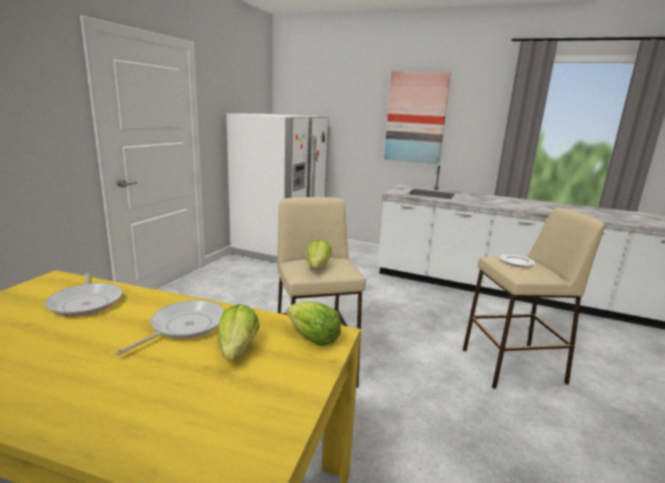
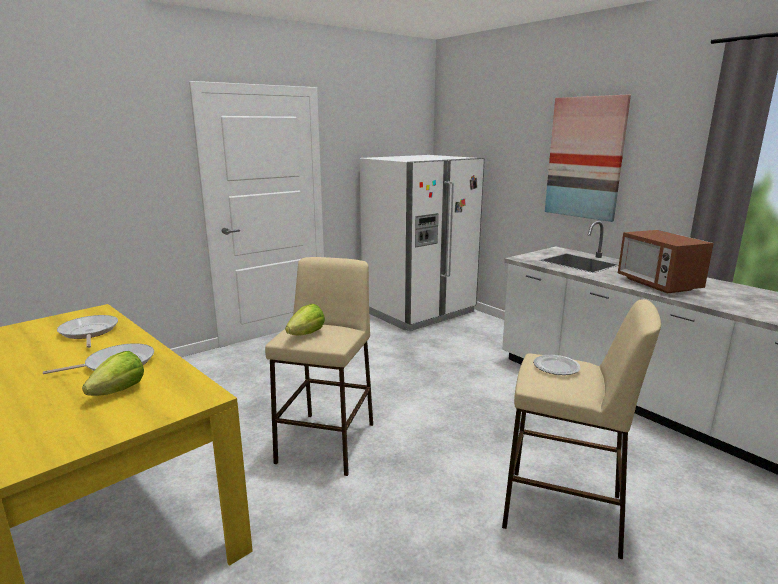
camera: 30 degrees right, 0 degrees up
(87, 302) = (89, 332): frying pan -> frying pan turned 150 degrees clockwise
(312, 338) = (184, 396): lettuce -> none
(498, 203) = (658, 284): none -> microwave

